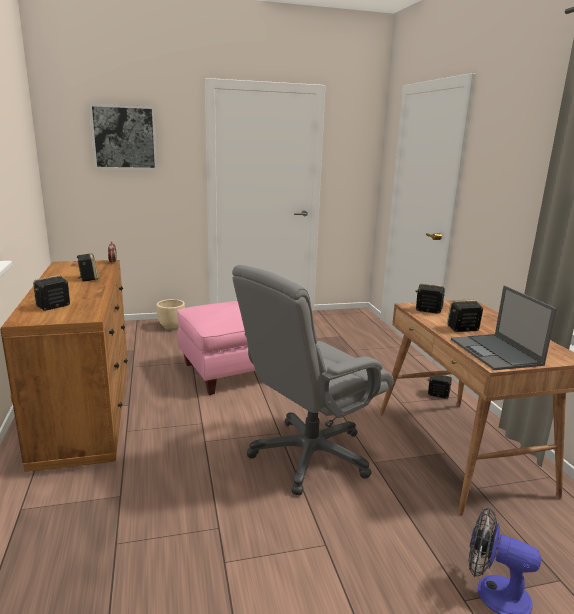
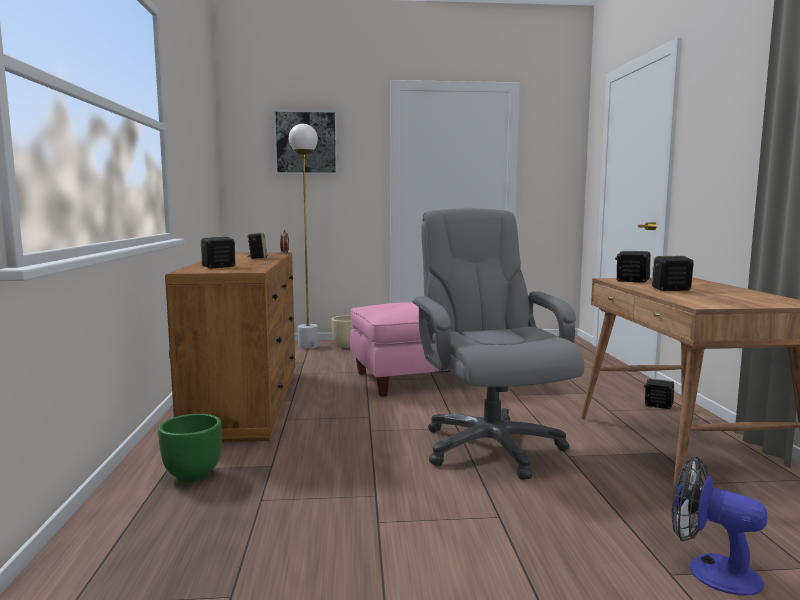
camera: 10 degrees right, 10 degrees down
(46, 516) = (192, 475): none -> green planter
(135, 328) = (308, 346): none -> white floor lamp
(309, 456) = (490, 447): grey office chair -> grey office chair turned 105 degrees clockwise
(496, 352) = (708, 300): laptop -> none

